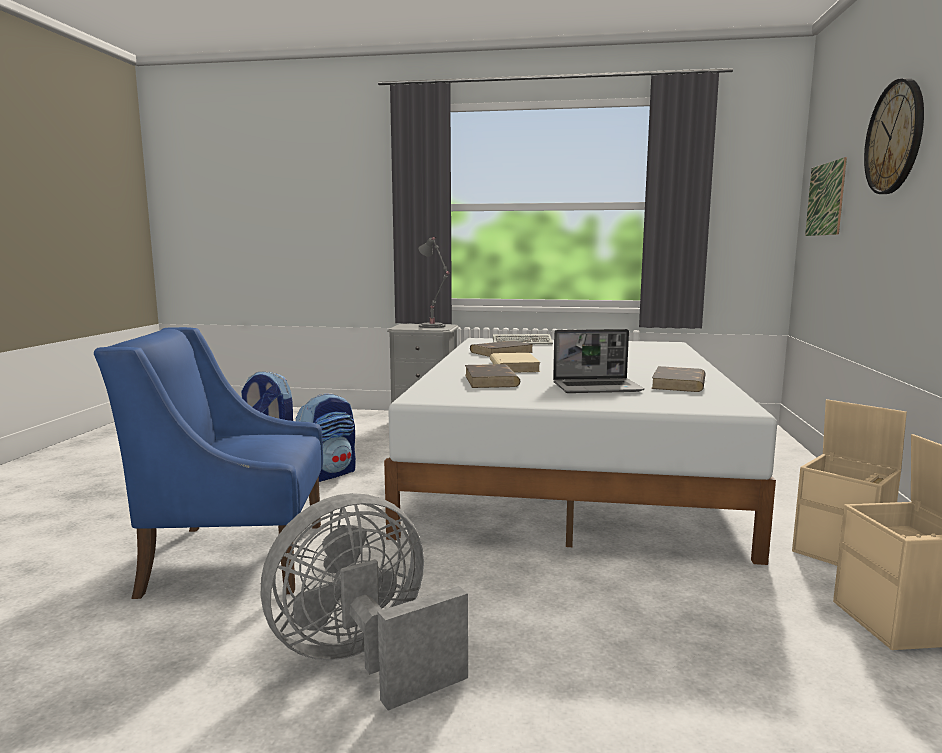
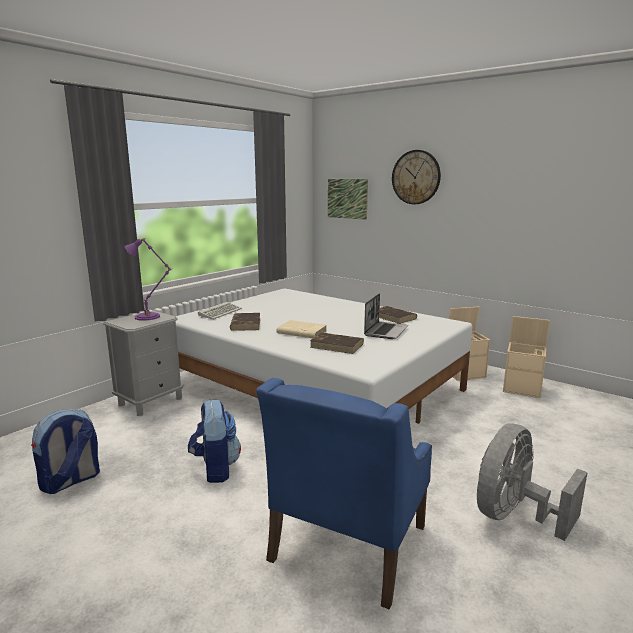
camera: 60 degrees left, 5 degrees up
(363, 660) = (514, 516): grey fan -> grey fan turned 45 degrees clockwise
(433, 326) = (149, 317): grey table lamp -> purple table lamp

